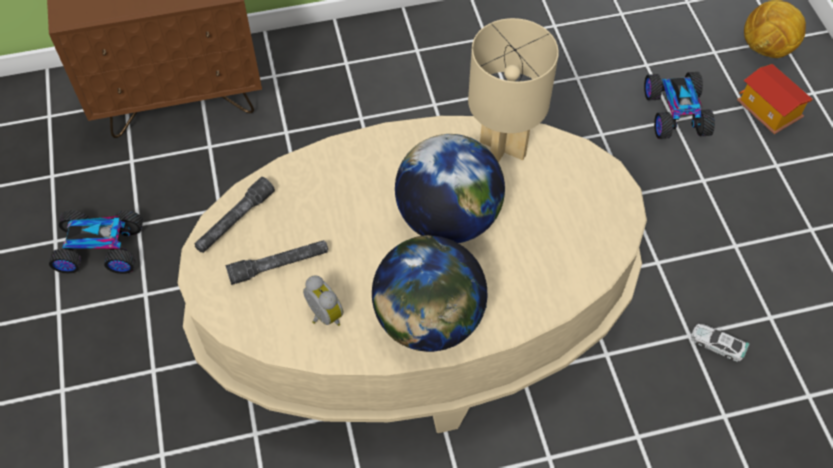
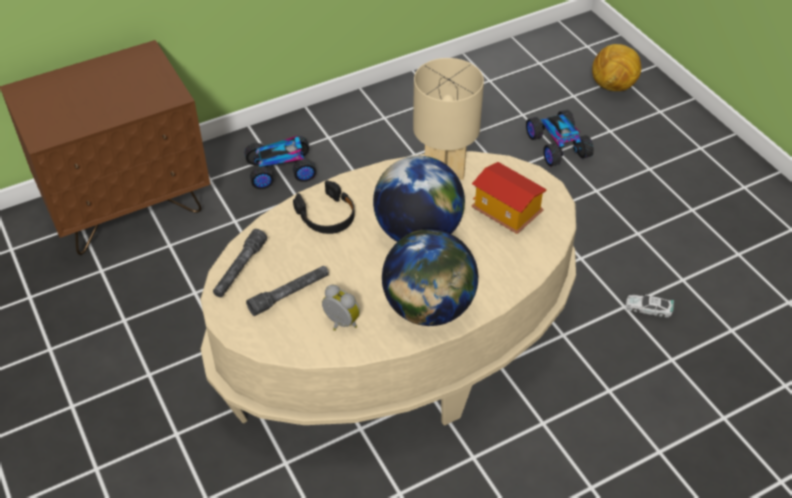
camera: 15 degrees left, 10 degrees down
(101, 248) = (95, 346): toy car -> toy car (280, 169)
(352, 174) = (327, 216): none -> black headphones
(766, 112) = (628, 132): toy house -> toy house (505, 213)

